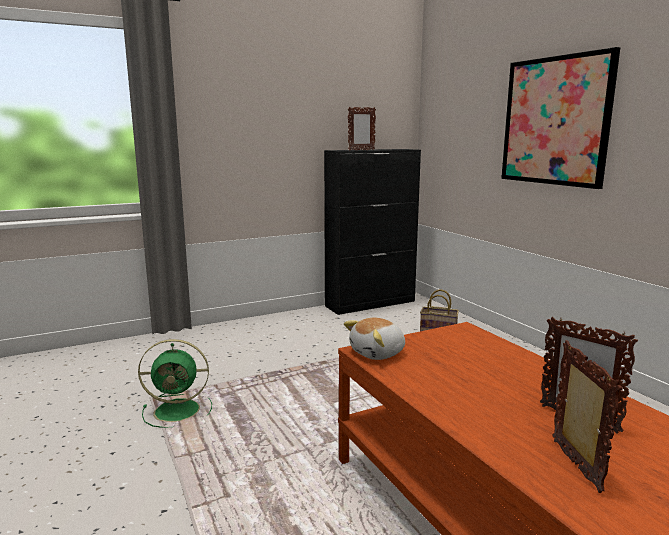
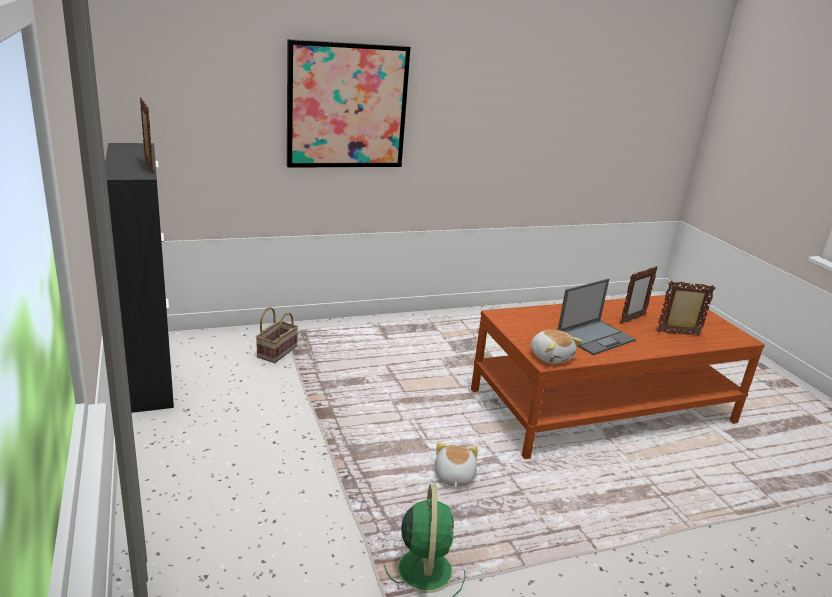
camera: 85 degrees left, 10 degrees up
(295, 418) = (453, 476): none -> plush toy
(466, 383) = (596, 337): none -> laptop

